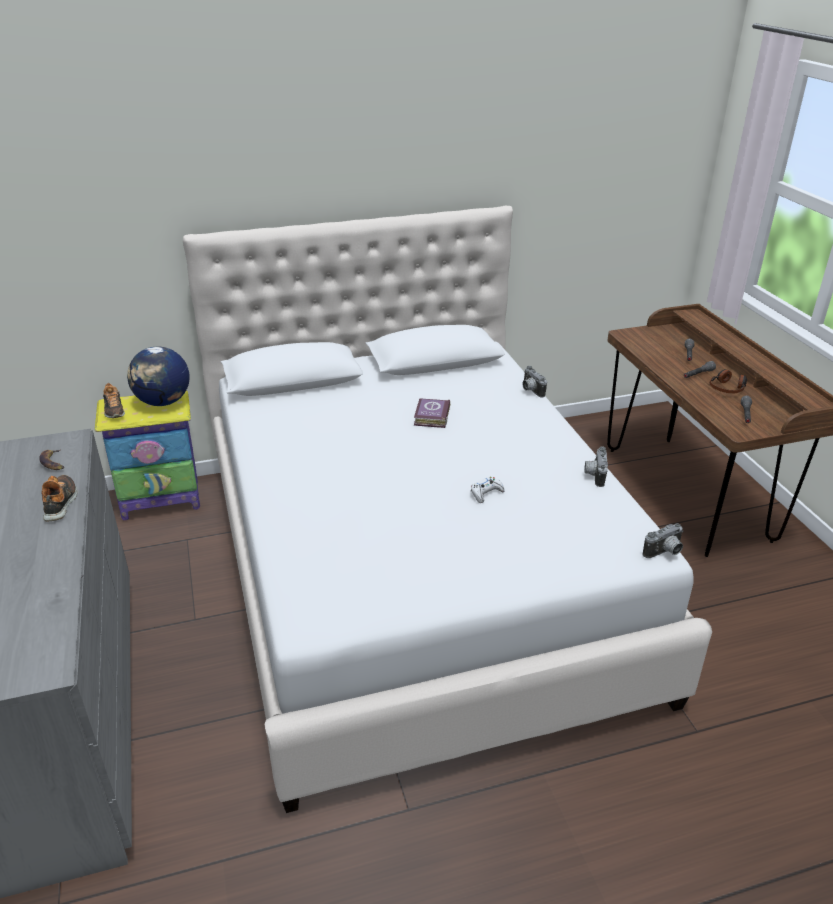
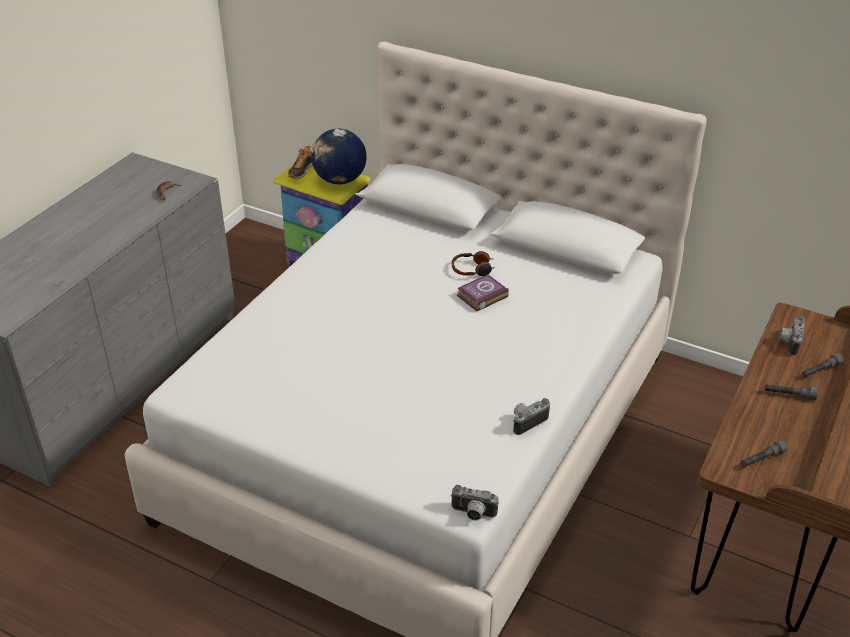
camera: 45 degrees right, 5 degrees up
(61, 502) = (135, 223): shoe -> none
(486, 493) = (420, 381): white game controller -> none
(530, 390) = (603, 319): camera -> camera (788, 342)
(727, 388) = (795, 425): headphones -> headphones (472, 269)

